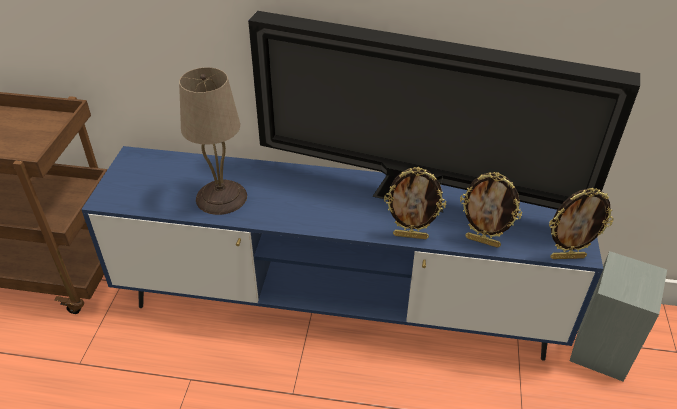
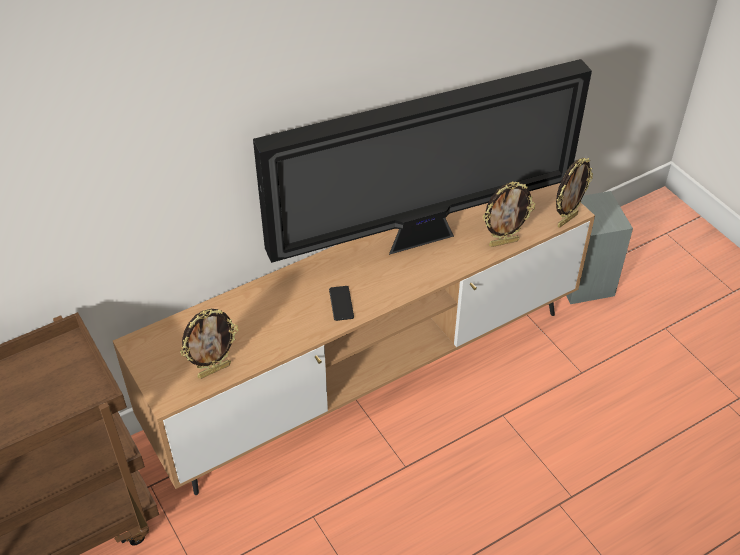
camera: 40 degrees left, 5 degrees up
(220, 197) = (268, 331): beige table lamp -> none
(293, 210) = (341, 303): none -> phone
(338, 306) = (368, 375): blue tv stand -> brown tv stand
(410, 235) = (451, 269): picture frame -> picture frame (214, 370)

